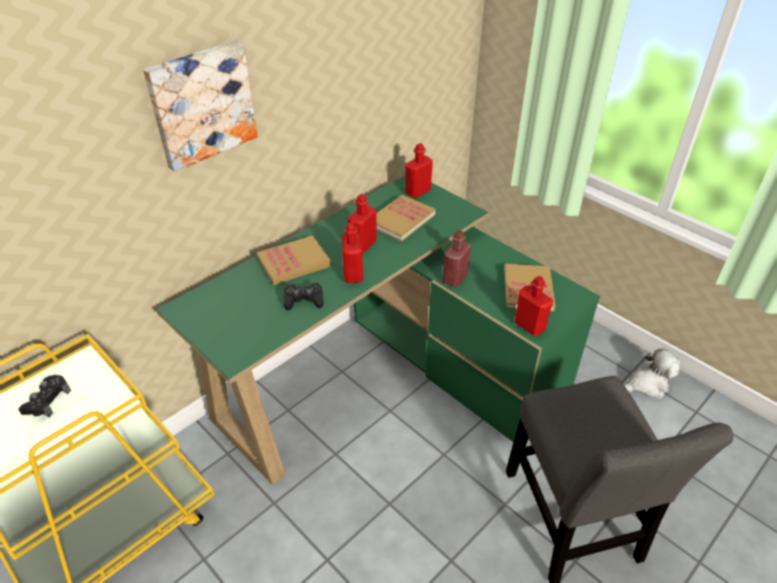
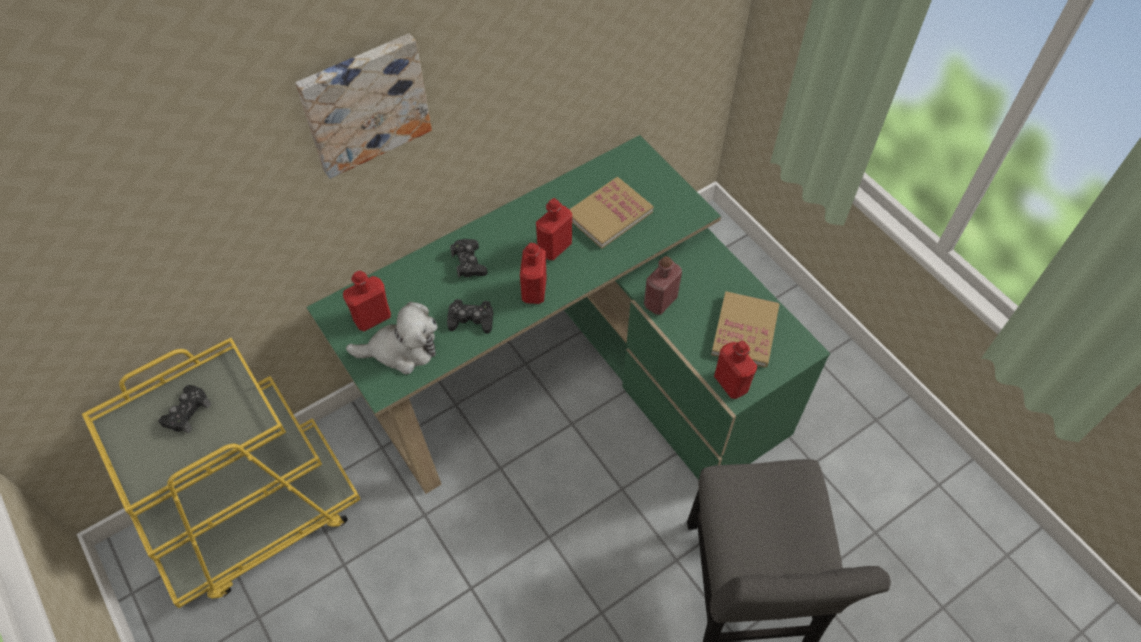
camera: 10 degrees right, 15 degrees up
(294, 262) = (469, 262): book -> black game controller
(418, 192) = (640, 171): red bottle -> red bottle (372, 318)
(647, 385) = (890, 439): plush toy -> plush toy (401, 350)

